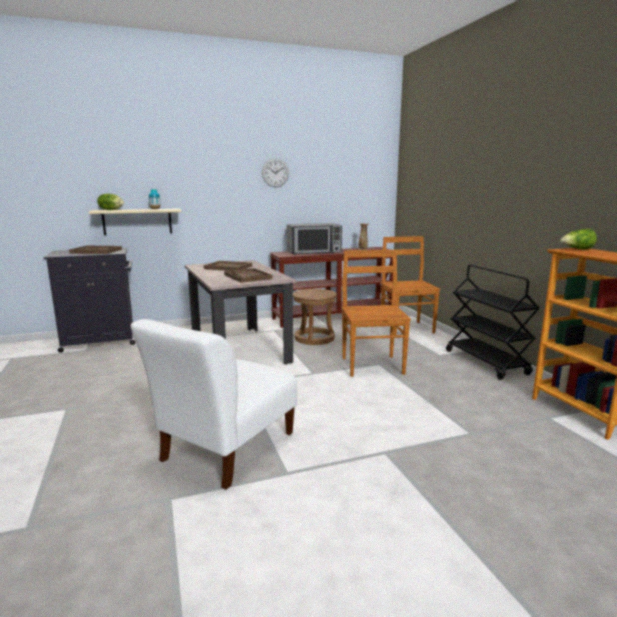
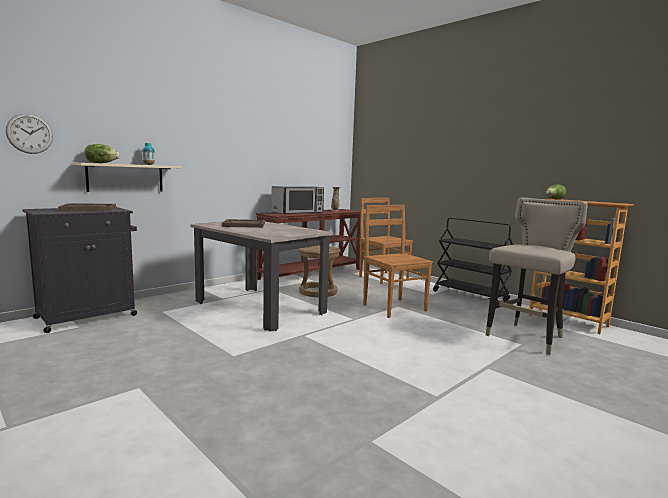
camera: 25 degrees left, 5 degrees down
(225, 450) = (363, 390): white chair -> none
(247, 277) = (284, 231): brown tray -> none
(275, 173) = (260, 136): wall clock -> wall clock (30, 133)
(487, 426) = (526, 338): none -> beige stool

